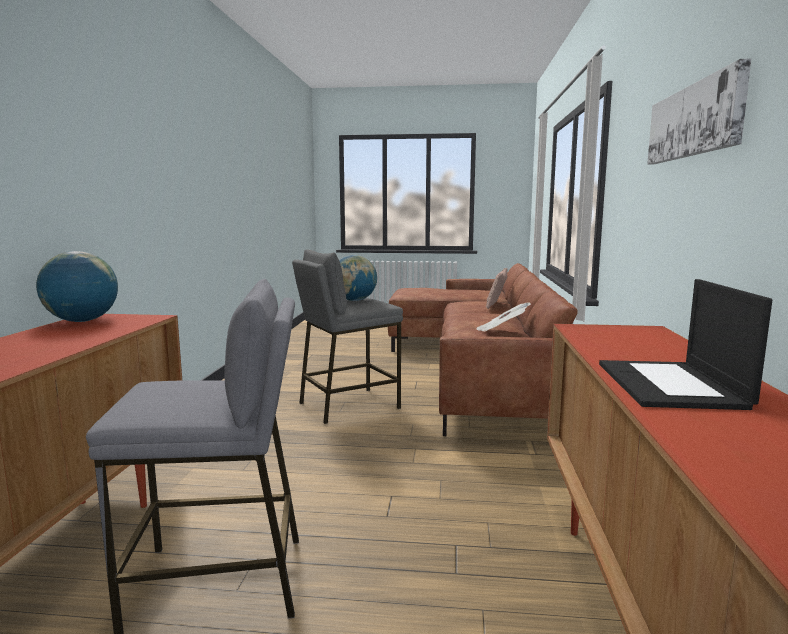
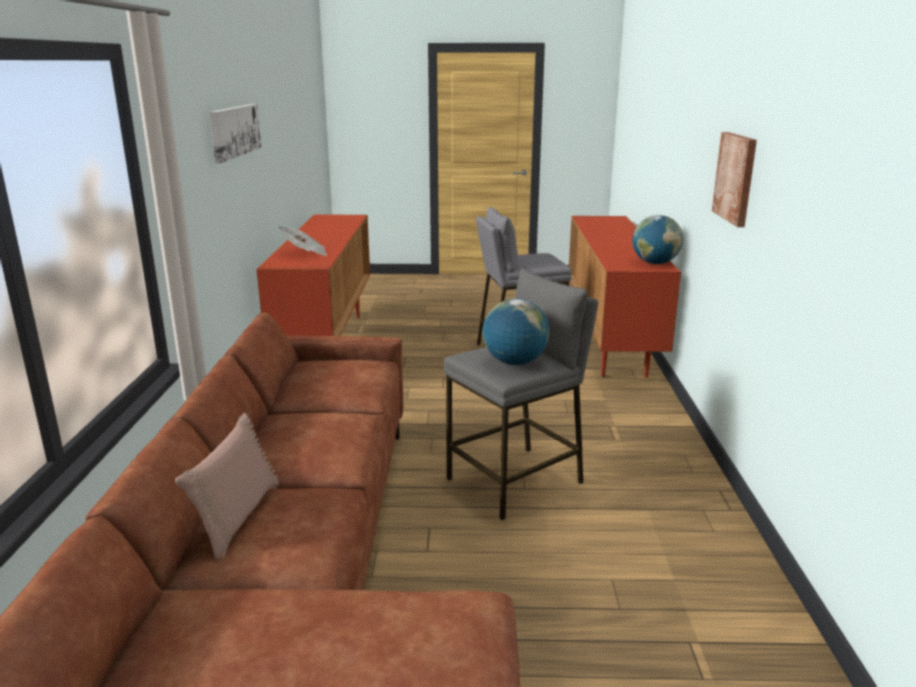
camera: 175 degrees right, 10 degrees up
(136, 179) = (736, 178): none -> picture
(501, 331) = (317, 379): newspaper -> newspaper (304, 254)
(671, 385) = (326, 238): laptop -> none

